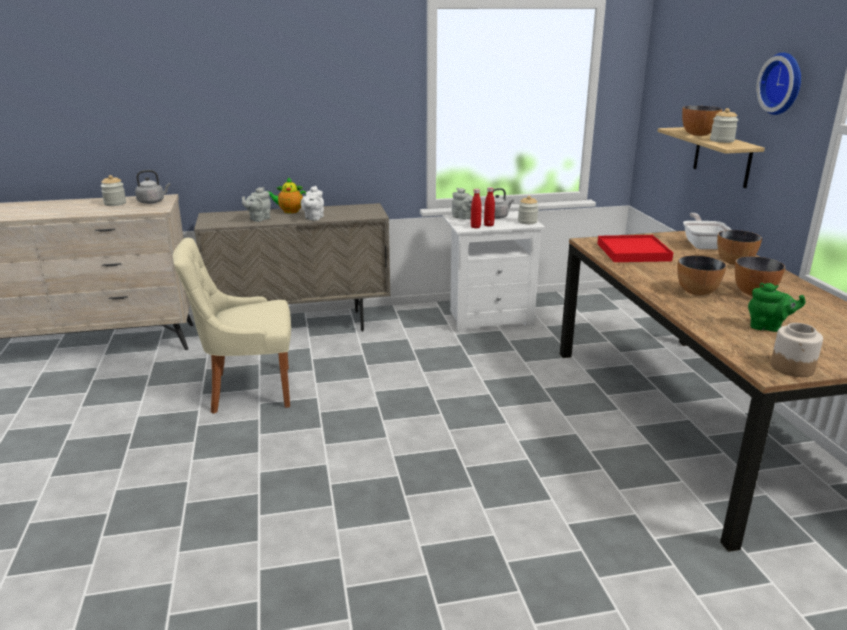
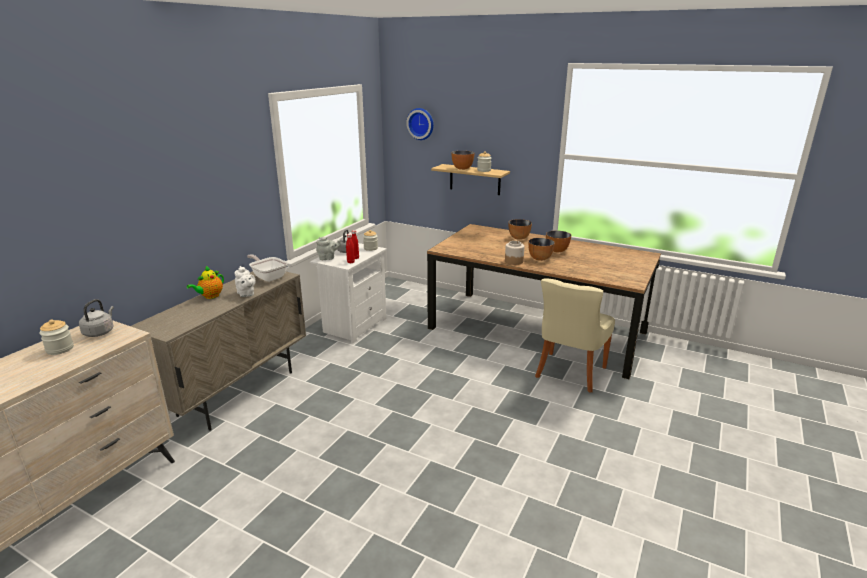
camera: 50 degrees left, 0 degrees up
(247, 390) = (290, 456): beige chair -> beige chair (569, 373)
(258, 219) = (202, 311): grey teapot -> none
(633, 252) = (472, 247): red tray -> none
(703, 244) = (488, 233): frying pan -> frying pan (268, 277)
(768, 327) = (593, 264): green teapot -> none
(783, 84) = (517, 134): wall clock -> wall clock (421, 123)
(792, 367) = (634, 278): jar -> jar (514, 261)

